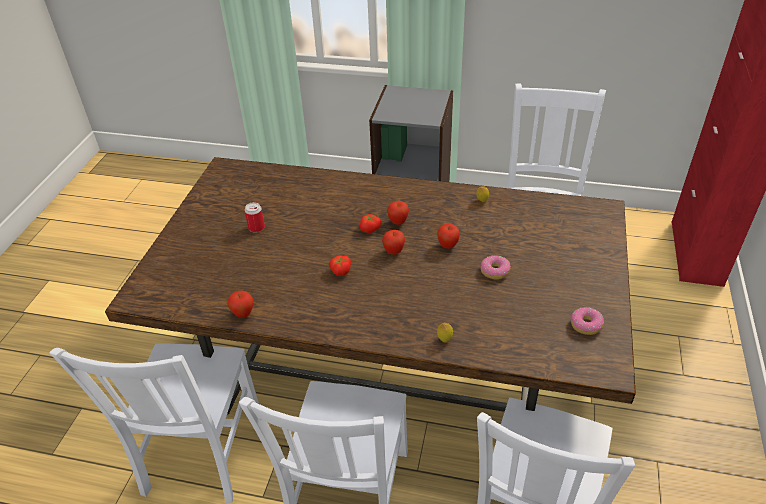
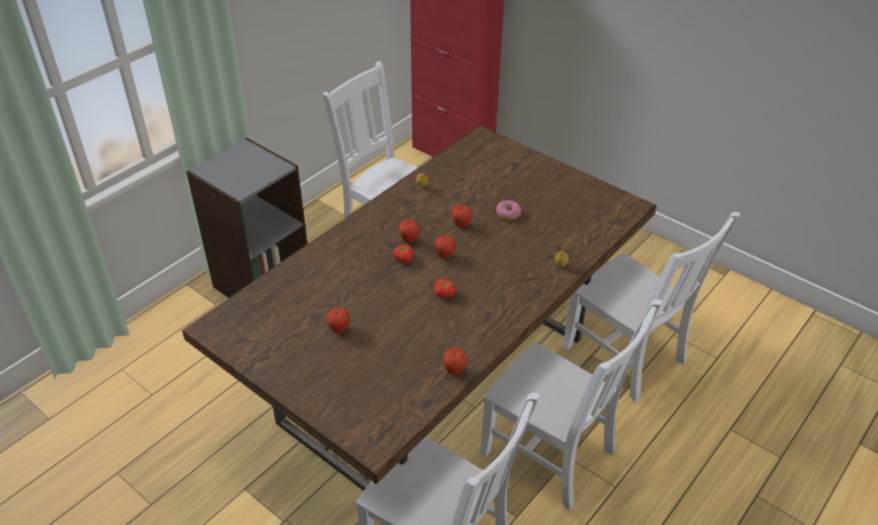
camera: 65 degrees left, 0 degrees up
(256, 228) = (339, 329): can -> apple
(586, 325) = (589, 197): donut -> none

